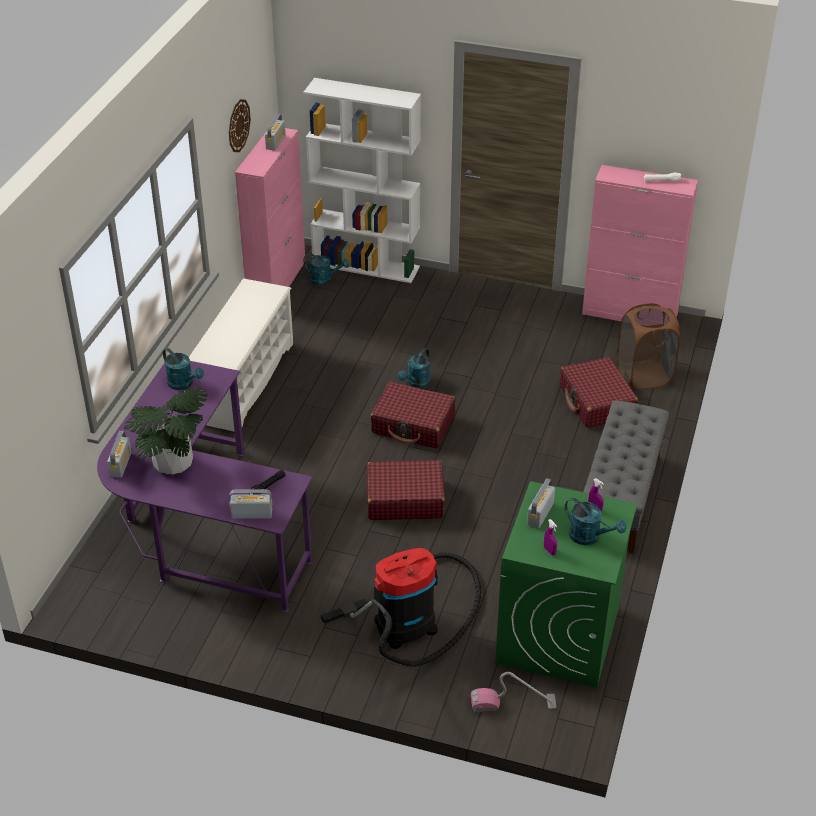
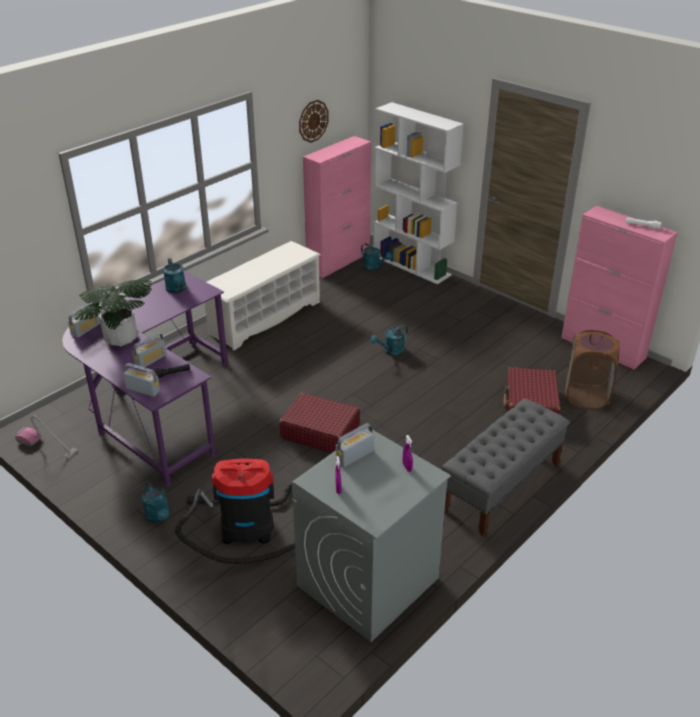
camera: 25 degrees right, 5 degrees down
(275, 142) = (348, 145): radio -> radio (151, 360)
(413, 425) = (367, 380): red suitcase -> none
(513, 703) = (287, 626): vacuum cleaner -> vacuum cleaner (47, 446)
(558, 636) = (368, 583): green washing machine -> grey washing machine
(589, 537) = (384, 489): turquoise watering can -> turquoise watering can (159, 517)

